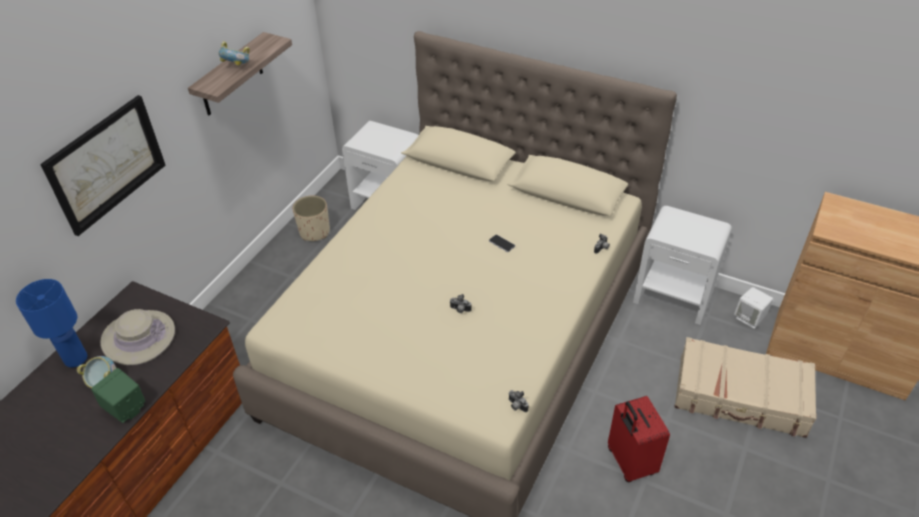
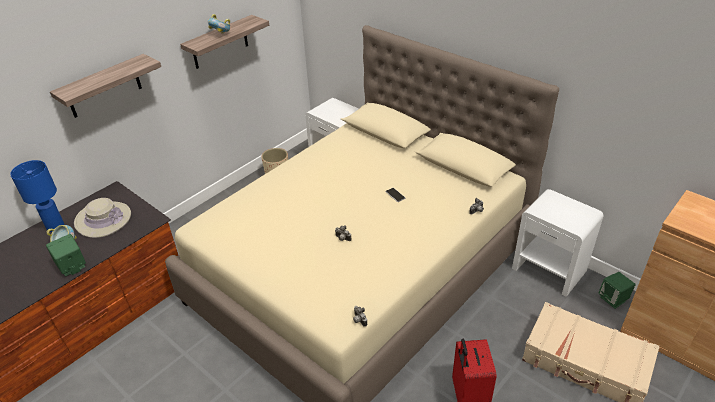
camera: 15 degrees right, 5 degrees down
(106, 164) = (104, 87): picture -> shelf
(749, 318) = (613, 299): white speaker -> green speaker

